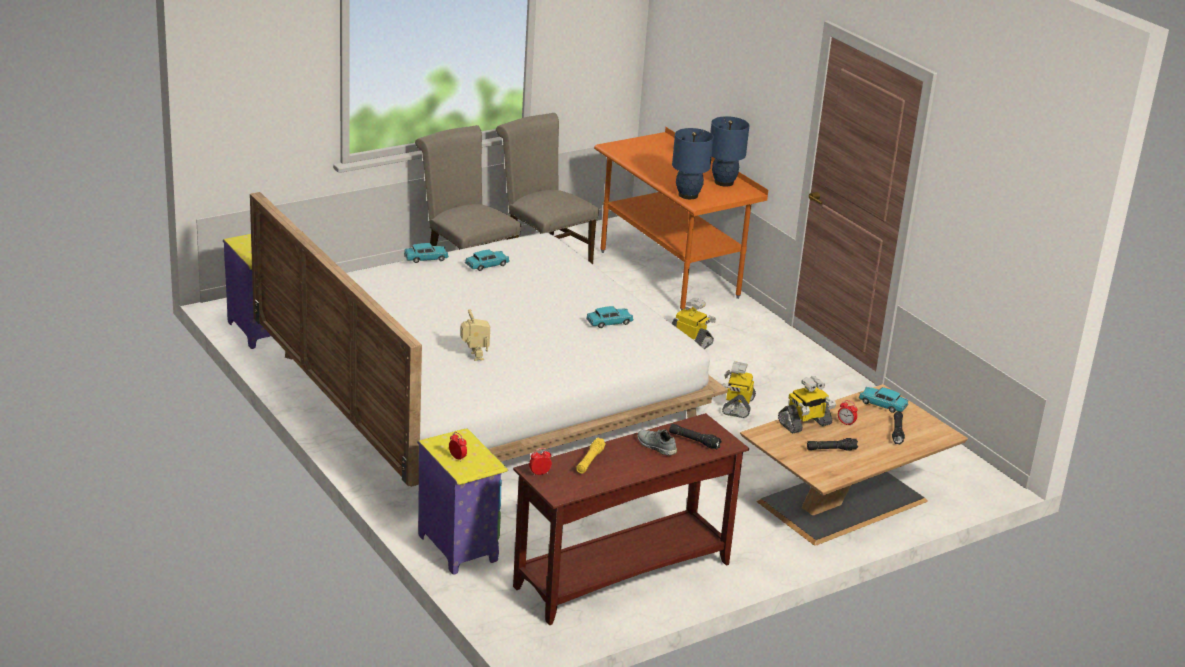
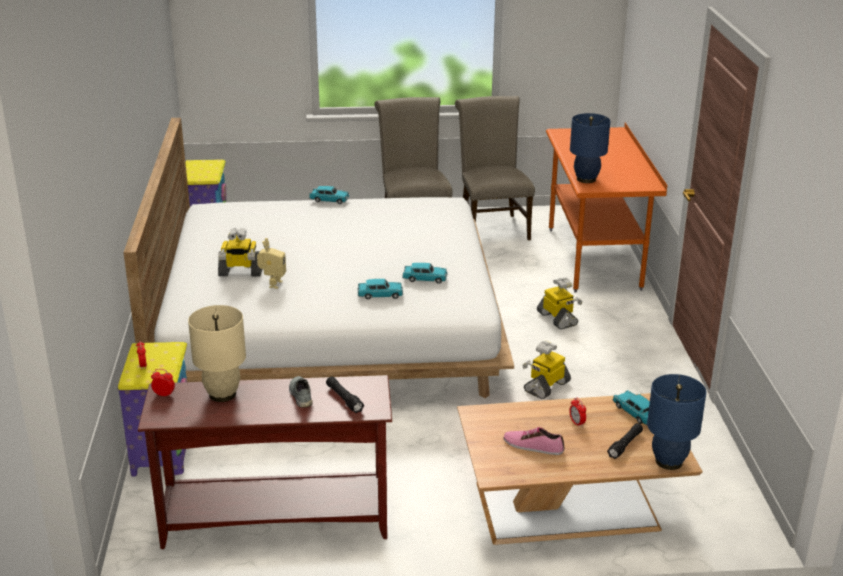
camera: 30 degrees right, 0 degrees up
(487, 265) = (372, 213): turquoise toy car -> turquoise toy car (380, 295)
(590, 461) = (223, 394): yellow flashlight -> beige table lamp
(724, 182) = (634, 174): blue table lamp -> blue table lamp (669, 461)
(804, 424) = (531, 413): toy robot -> toy robot (240, 272)
(831, 449) = (533, 446): black flashlight -> shoe

